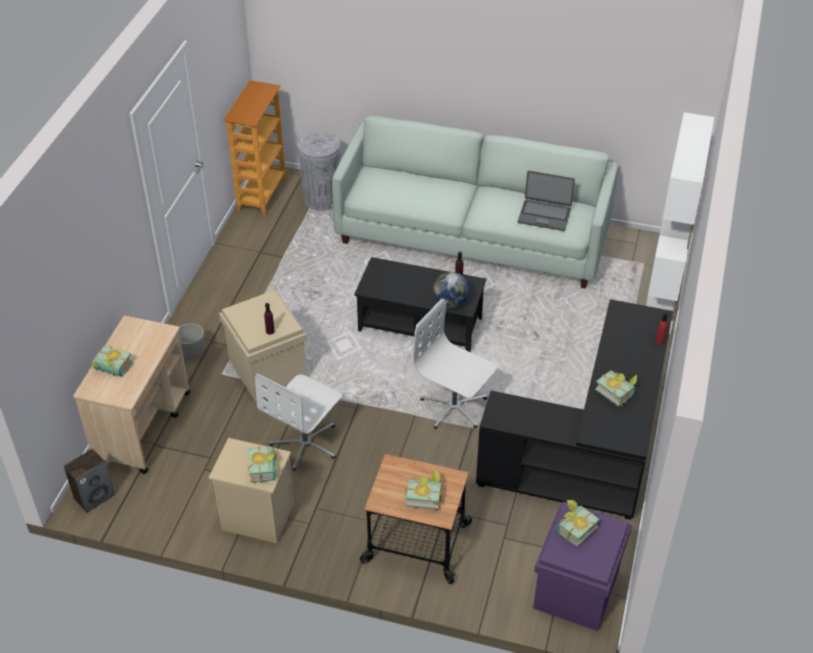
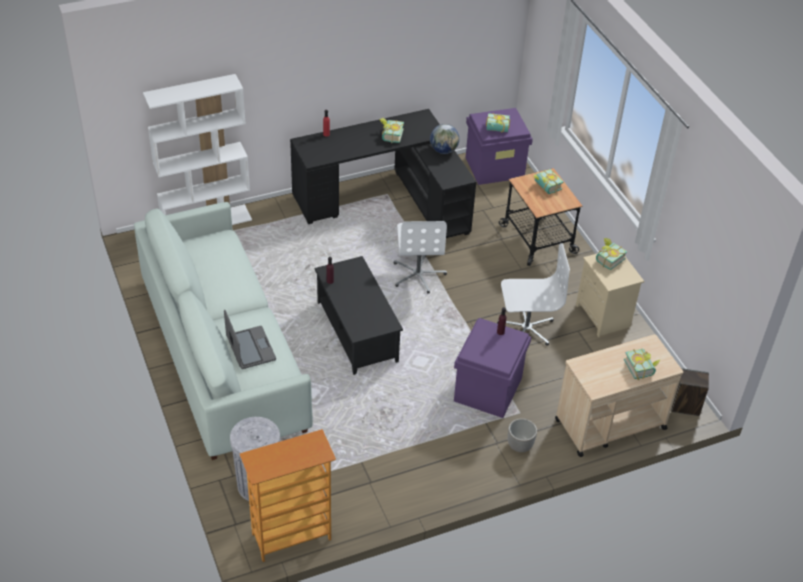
camera: 130 degrees left, 0 degrees up
(267, 369) = (488, 390): beige storage box -> purple storage box
(450, 303) = (360, 273): globe -> globe (443, 150)
(544, 215) = (219, 257): laptop -> laptop (250, 348)

